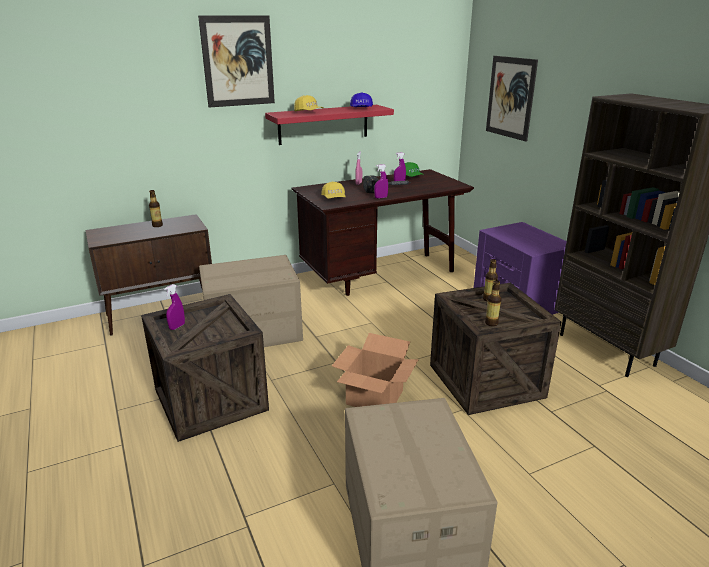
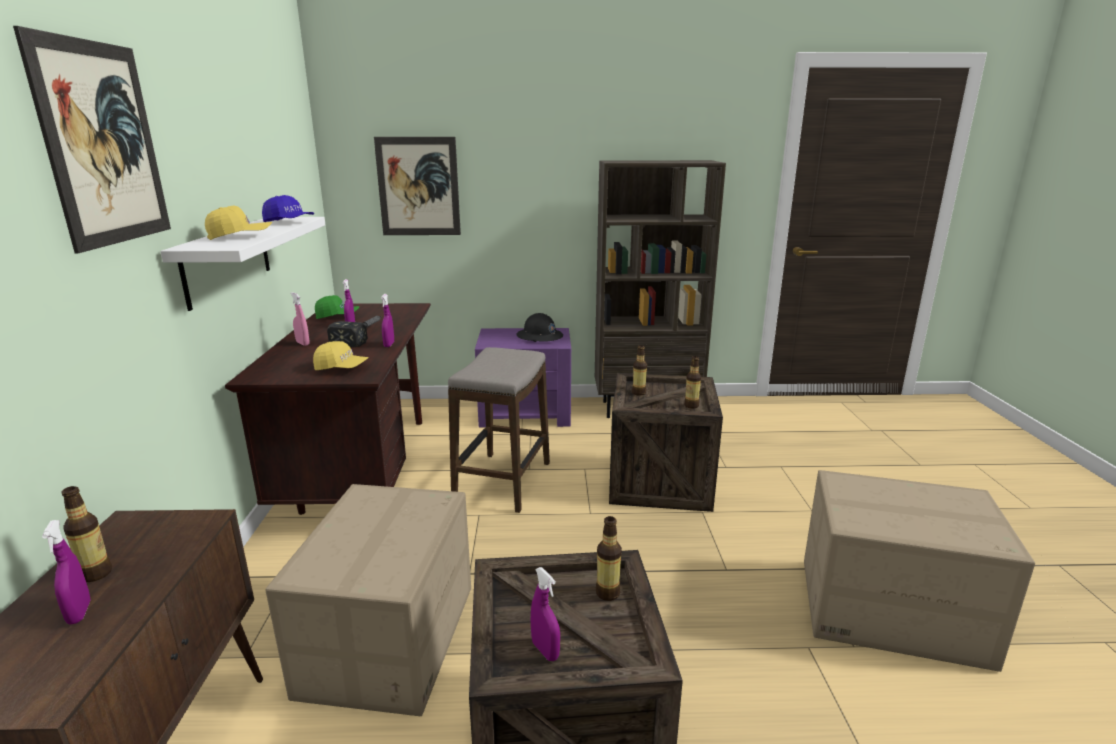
camera: 65 degrees left, 5 degrees down
(137, 231) = (79, 613): none -> purple spray bottle
(225, 333) = (607, 593): none -> bottle
(323, 124) = (228, 259): red shelf -> white shelf
(375, 397) = (651, 563): cardboard box -> none
(415, 319) = (503, 482): none -> stool
(538, 241) = (539, 336): none -> black hard hat

